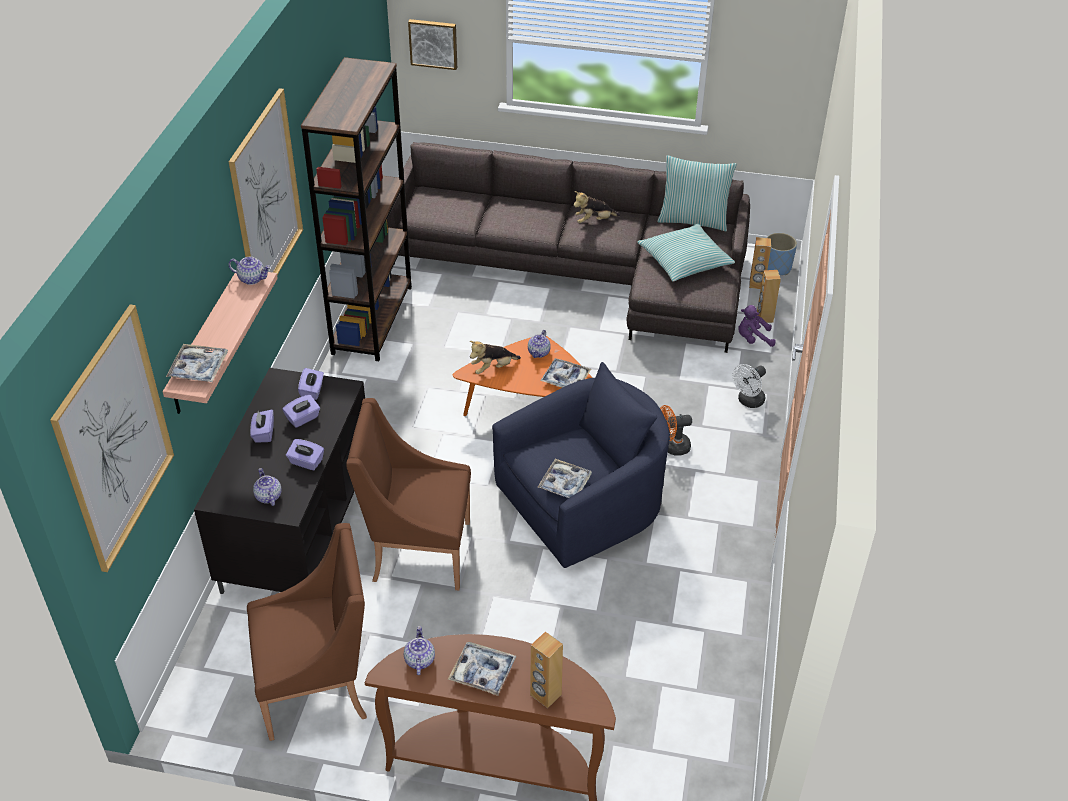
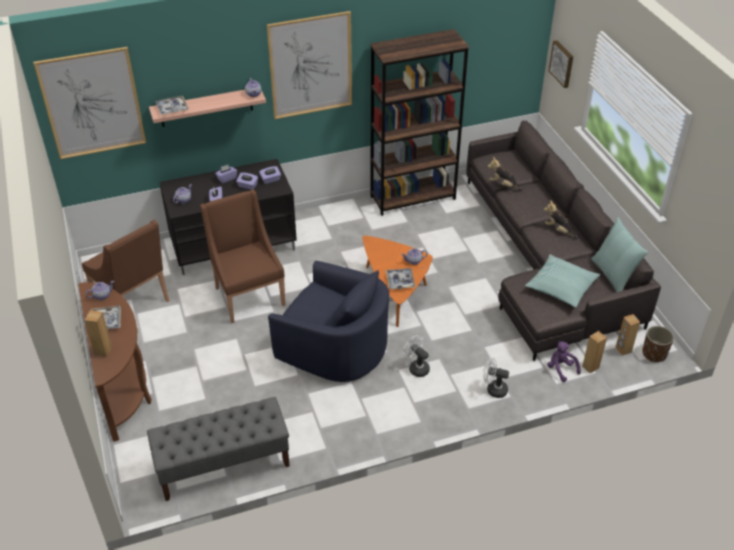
camera: 60 degrees right, 0 degrees up
(493, 368) = (383, 248): plush toy -> plush toy (503, 185)
(564, 484) = (299, 312): tray -> none
(672, 447) = (416, 367): orange fan -> white fan
(715, 696) = (223, 465): none -> grey bench
(776, 268) = (654, 354): blue planter -> brown planter

